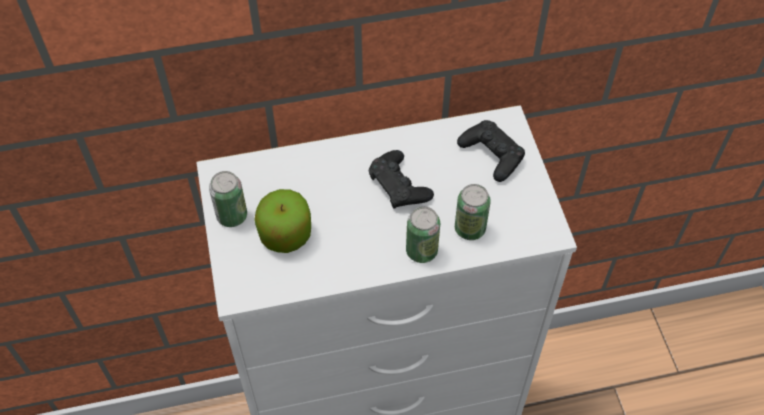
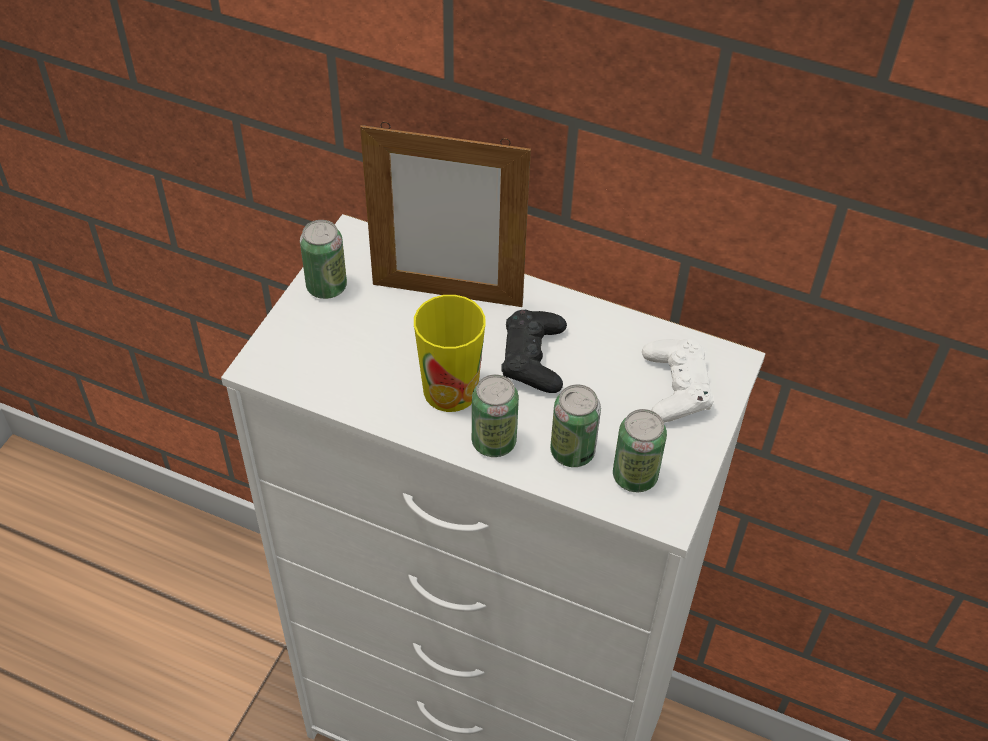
camera: 35 degrees right, 5 degrees down
(285, 235) = (362, 337): apple -> none
(312, 176) = (447, 294): none -> picture frame
(368, 235) = (450, 390): none -> cup
(492, 155) = (675, 387): black game controller -> white game controller
(515, 221) = (635, 476): none -> can

